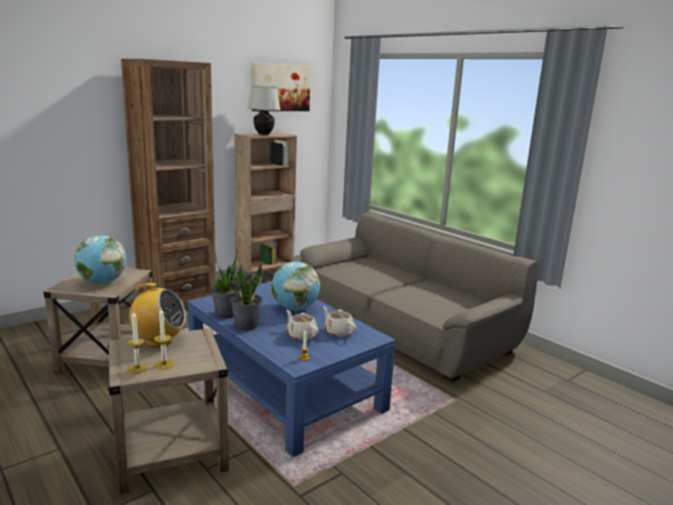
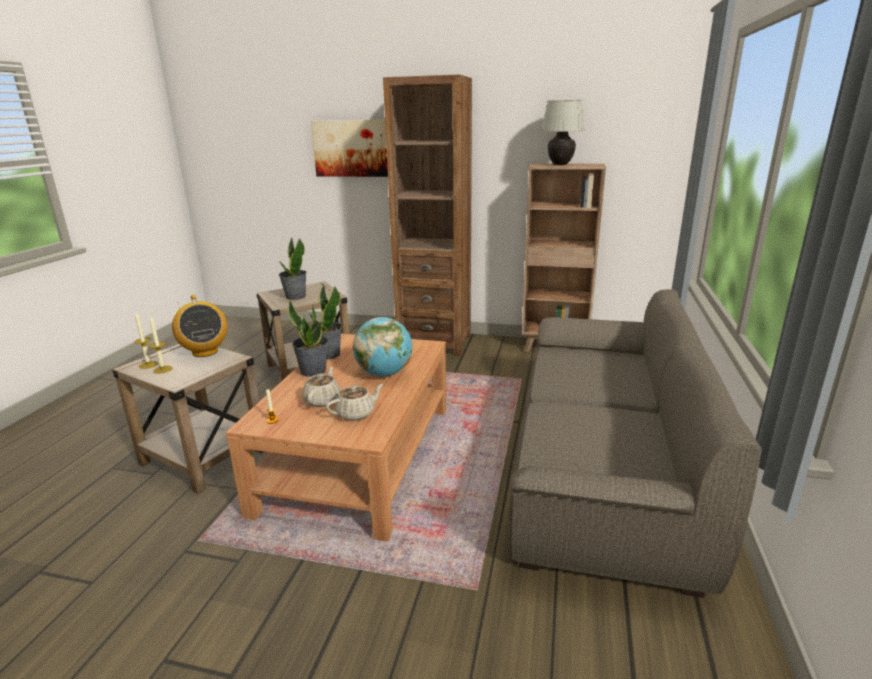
camera: 55 degrees right, 5 degrees up
(102, 282) = (295, 297): globe -> potted plant
(280, 88) = (611, 101): picture -> picture (353, 148)
(285, 387) = (359, 457): blue coffee table -> brown coffee table
(338, 332) = (356, 413): beige teapot -> beige teapot turned 45 degrees clockwise

